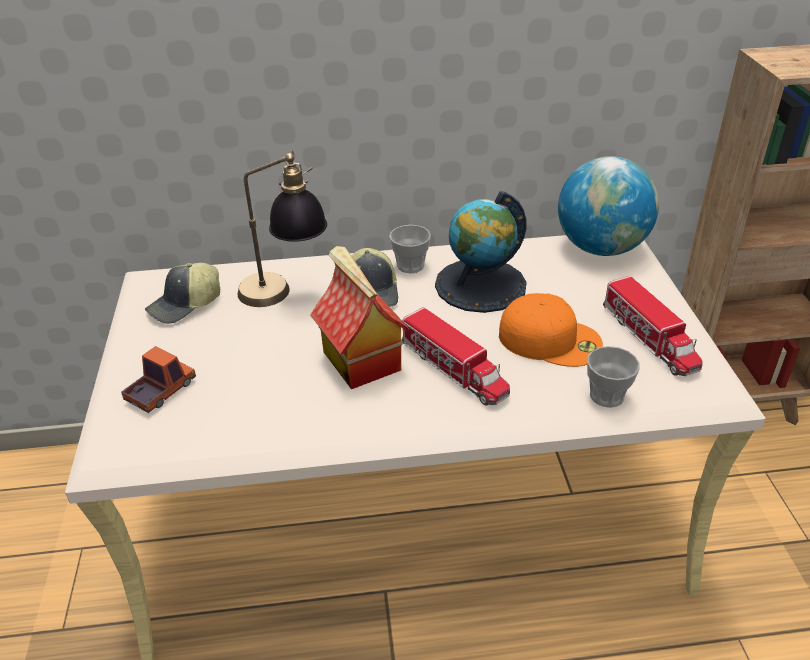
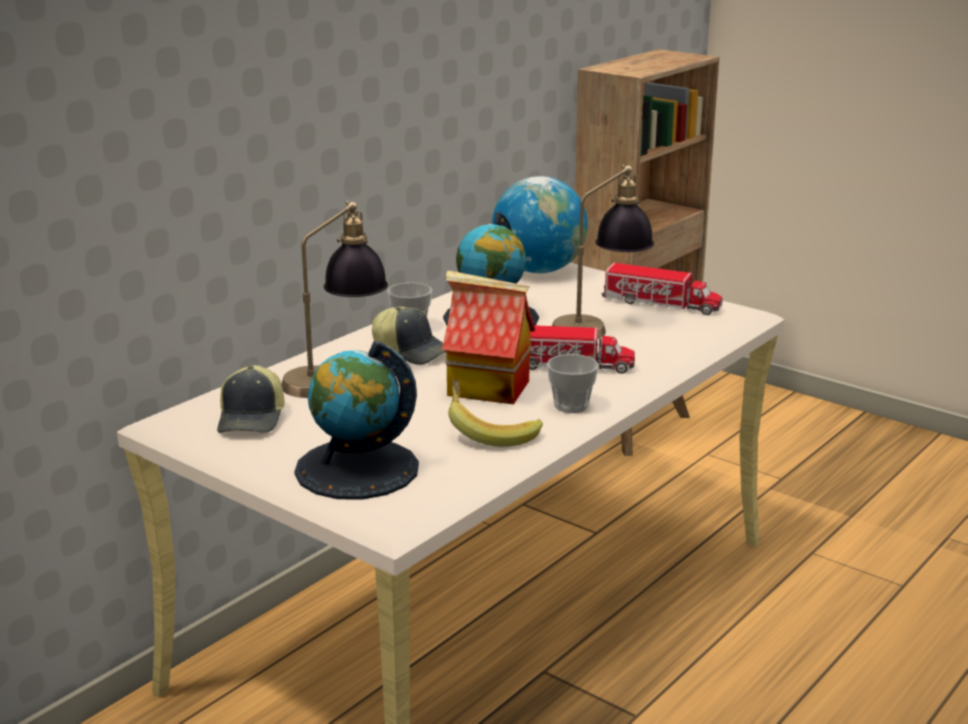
camera: 45 degrees left, 15 degrees down
(161, 391) = (357, 469): toy truck -> globe
(290, 409) = (490, 432): none -> banana
(551, 339) = (600, 327): orange cap -> table lamp
(607, 396) = (688, 339): cup -> cup (571, 405)

